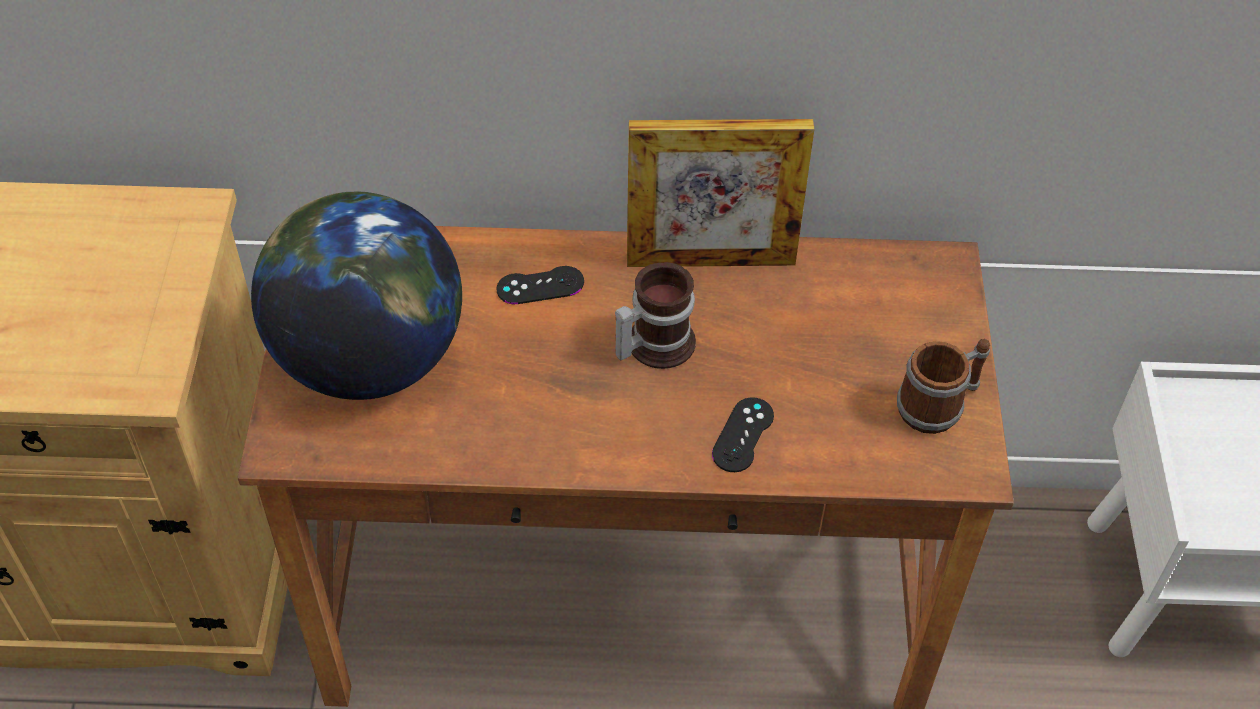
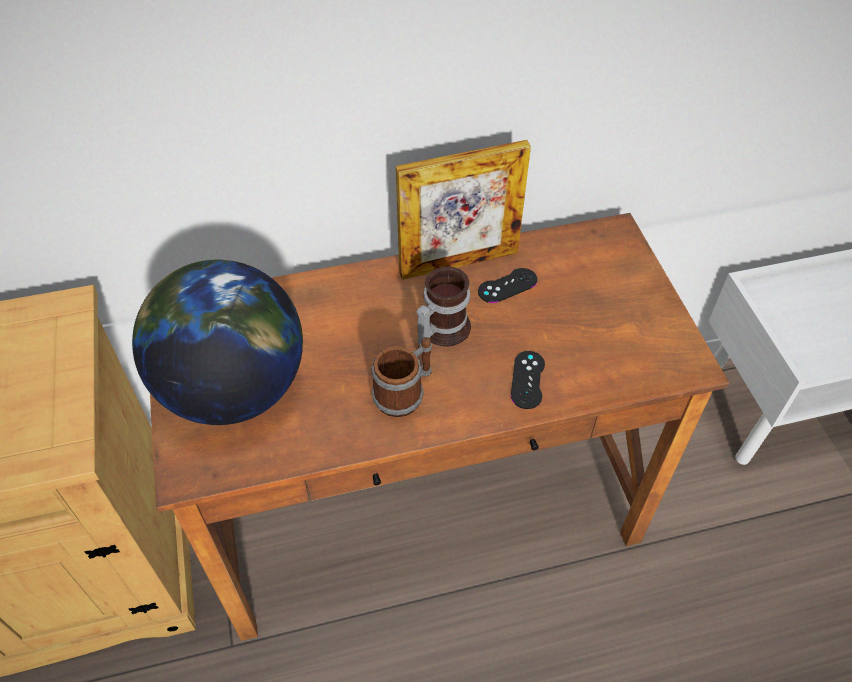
camera: 15 degrees left, 0 degrees up
(540, 286) = (344, 306): black game controller -> black game controller (507, 286)
(939, 405) = (652, 327): mug -> mug (405, 393)

